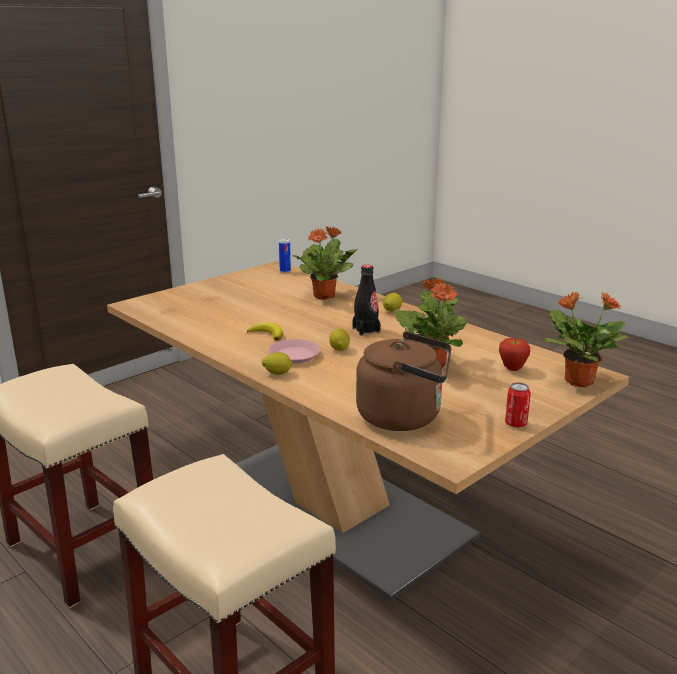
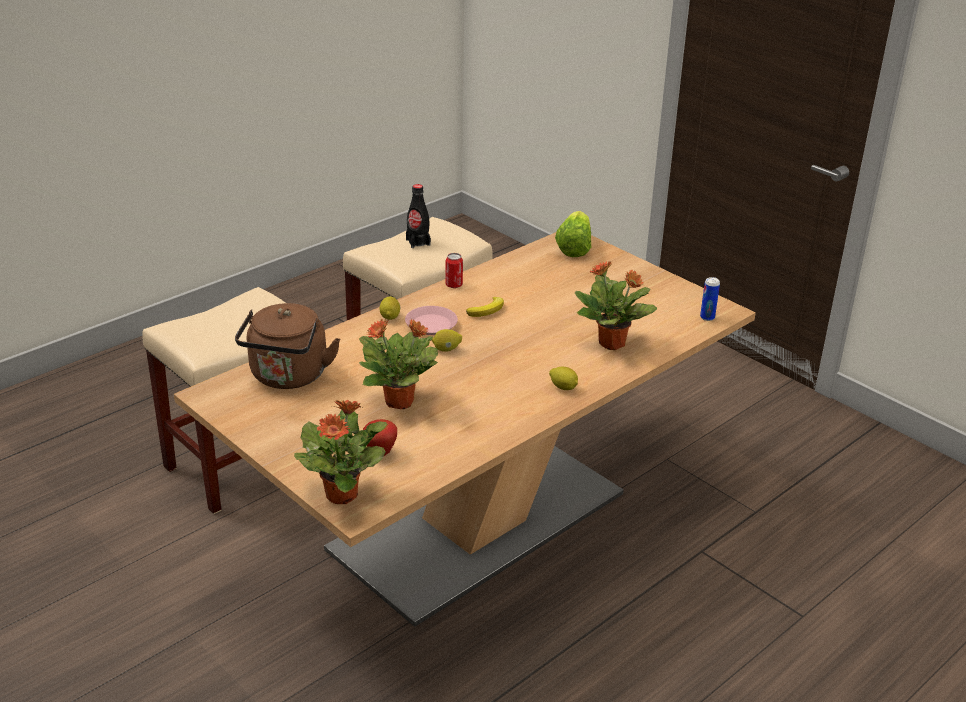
camera: 90 degrees right, 10 degrees up
(155, 304) = (574, 248): none -> lettuce
(366, 330) = (499, 367): black bottle -> black bottle (418, 242)
(515, 424) = (257, 436): can -> can (454, 285)

